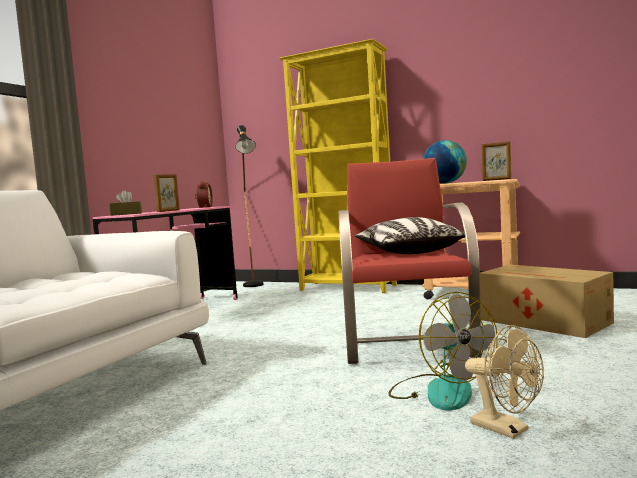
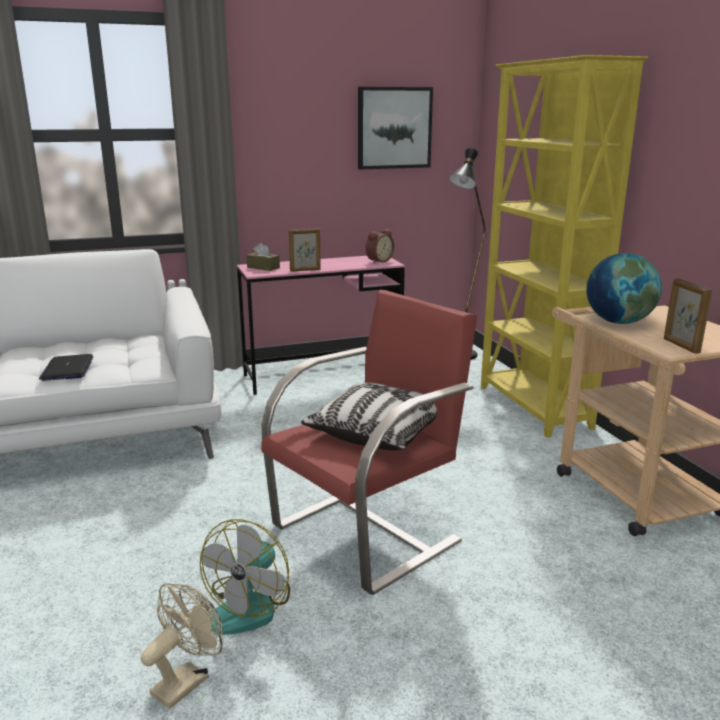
camera: 45 degrees right, 15 degrees up
(56, 289) = (67, 369): none -> laptop
(178, 112) = (394, 128): none -> picture
(507, 429) = (186, 680): beige fan -> beige fan turned 150 degrees counterclockwise
(545, 321) = (573, 598): cardboard box -> none

